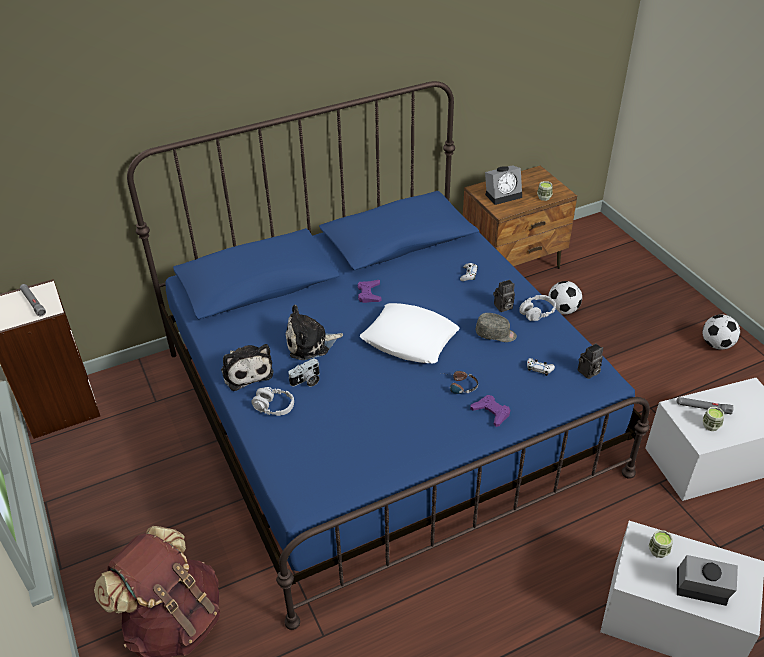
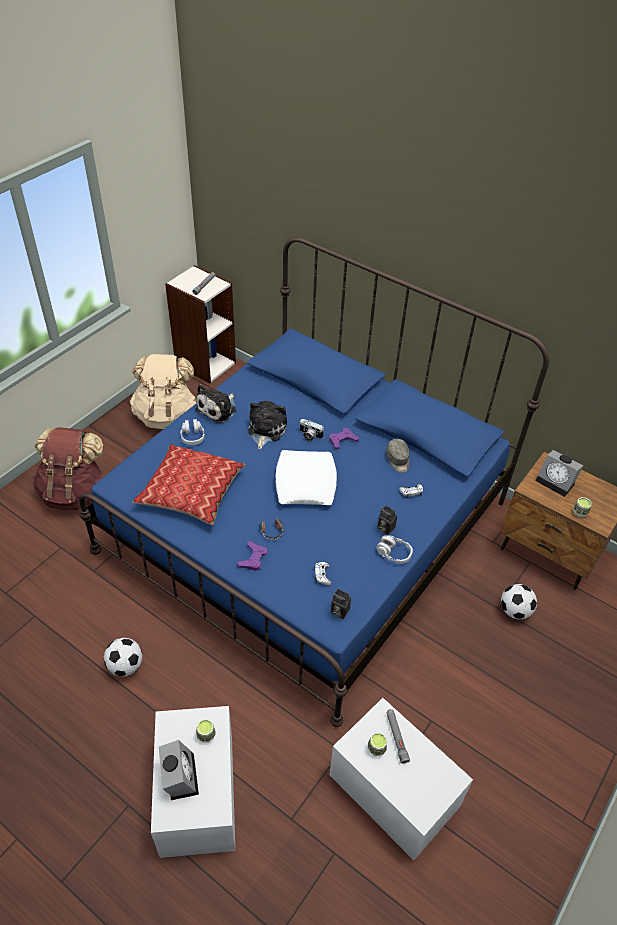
camera: 60 degrees right, 5 degrees up
(117, 477) = (166, 415): none -> beige backpack
(306, 381) = (226, 443): camera -> camera (309, 435)
(310, 343) = (265, 430): plush toy -> plush toy turned 60 degrees clockwise
(362, 434) = (191, 491): none -> pillow
(495, 334) = (346, 533): grey cap -> grey cap (398, 460)
(717, 344) = (567, 763): football -> football (125, 666)

